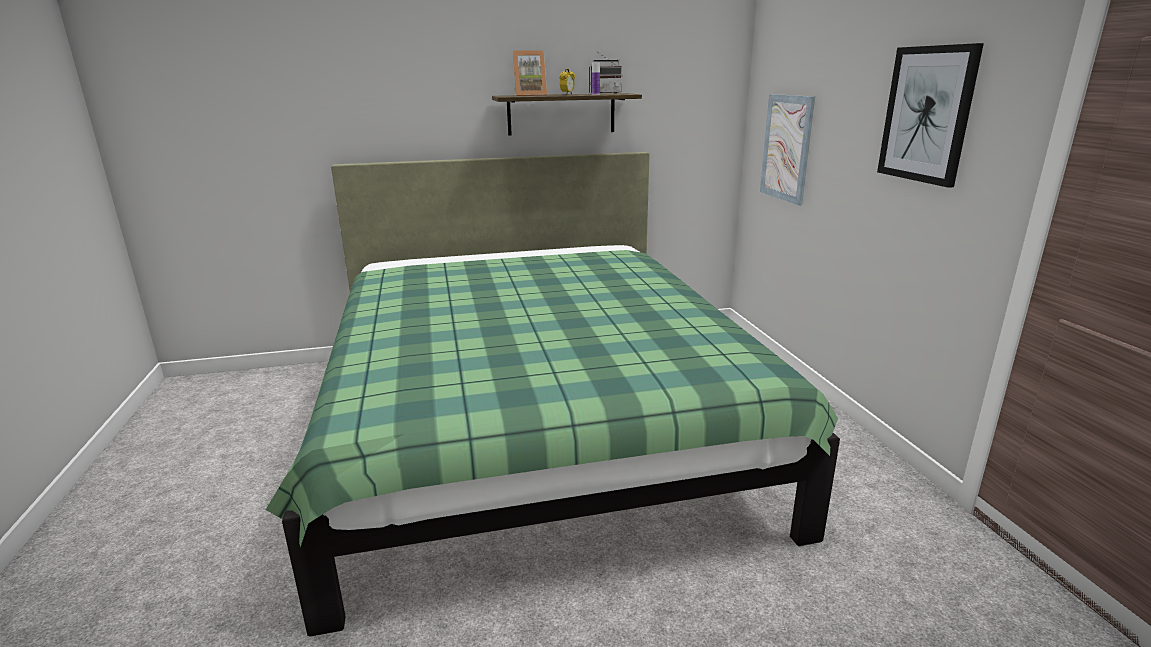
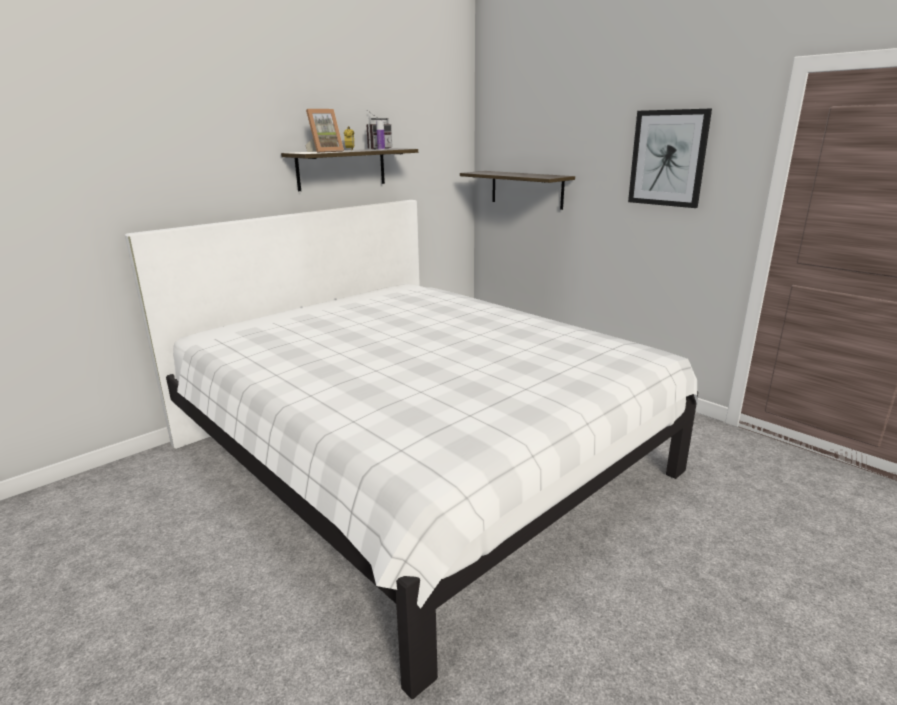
camera: 30 degrees left, 0 degrees up
(534, 431) = (416, 459): green bed -> white bed
(786, 148) = (526, 189): picture -> shelf

